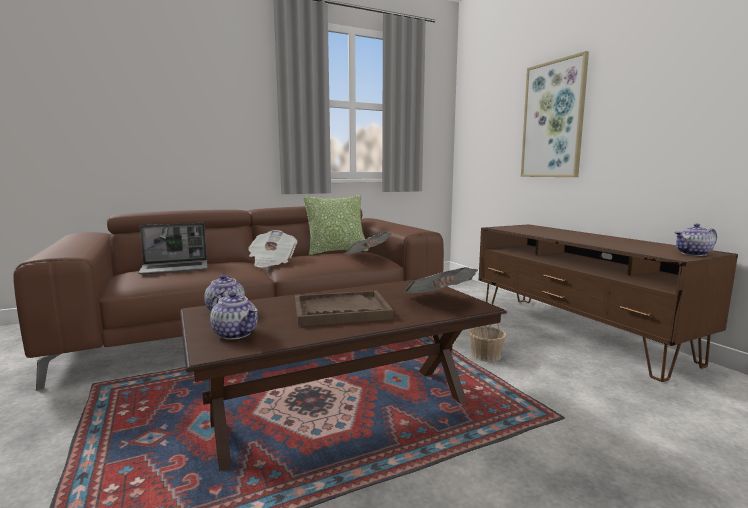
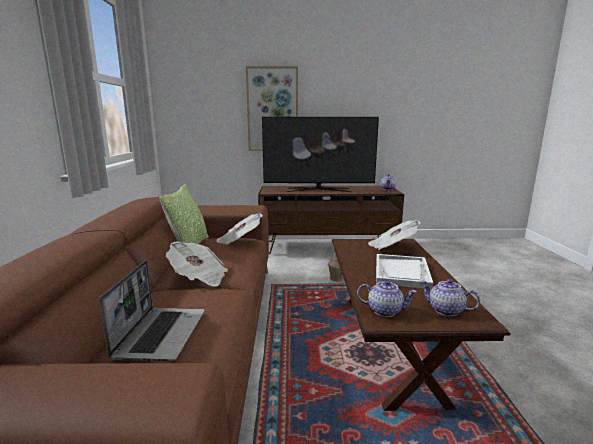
camera: 65 degrees left, 5 degrees up
(236, 334) = (445, 310): teapot -> teapot turned 120 degrees counterclockwise
(341, 311) = (402, 272): brown tray -> white tray
(567, 235) = (318, 190): none -> television

